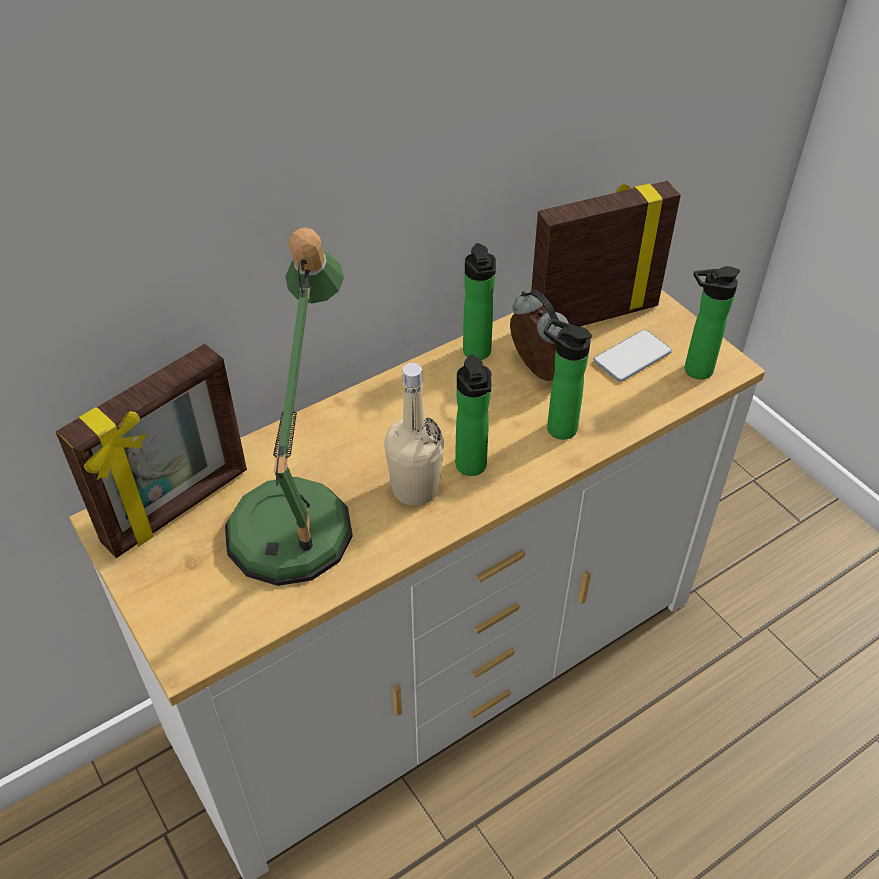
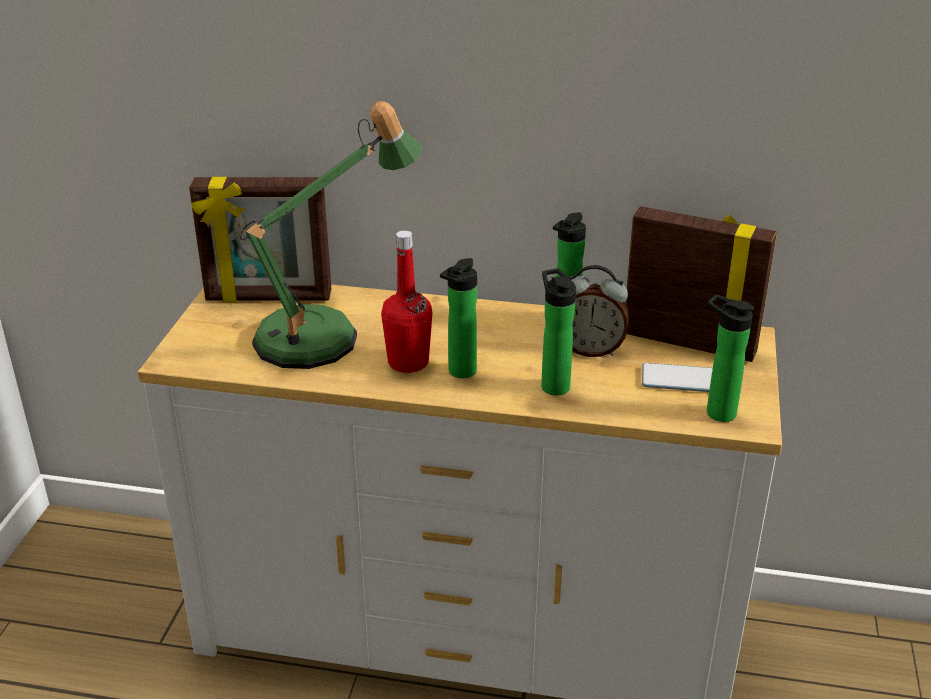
camera: 45 degrees right, 15 degrees down
(415, 489) = (408, 362): beige bottle -> red bottle
(536, 371) = (590, 350): alarm clock -> alarm clock turned 90 degrees clockwise

